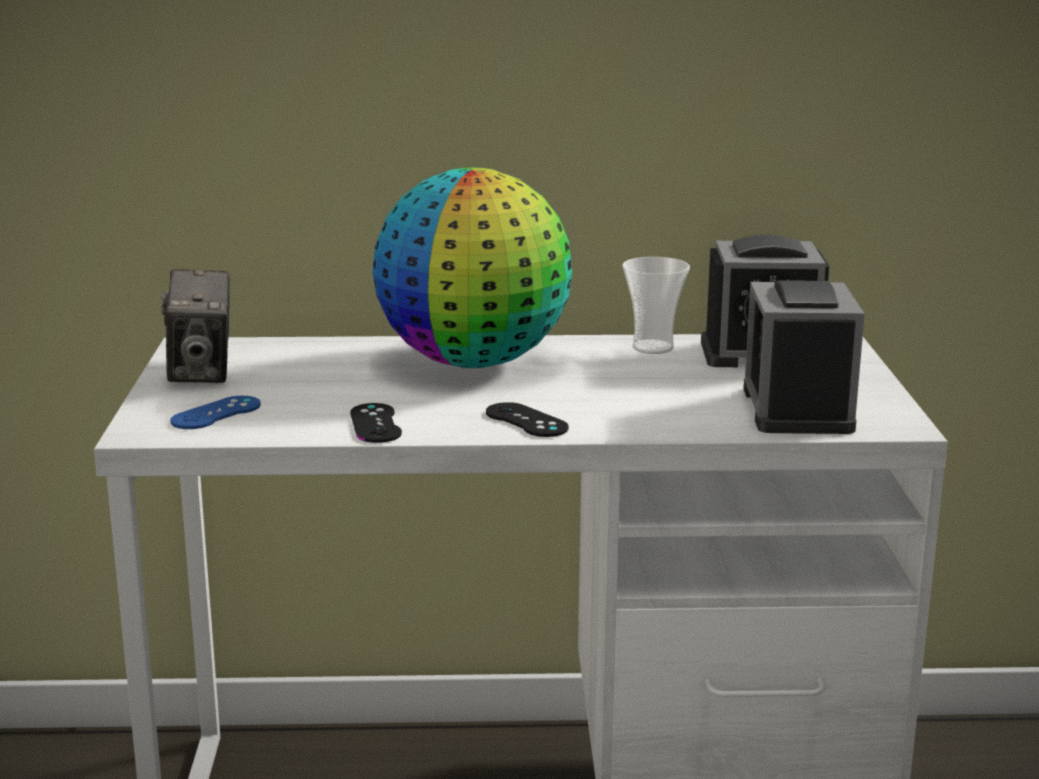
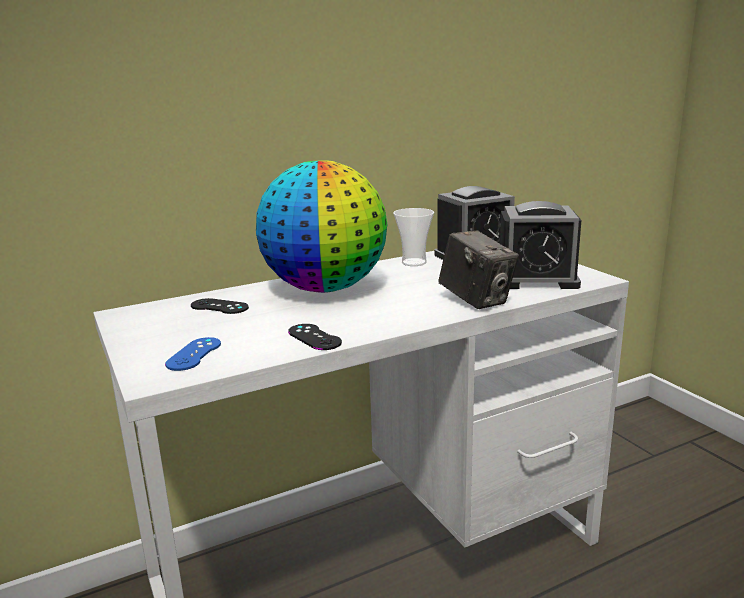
camera: 25 degrees left, 0 degrees up
(202, 372) = (150, 329): camera -> camera (476, 300)
(526, 420) = (404, 315): black game controller -> black game controller (219, 307)
(797, 409) = (536, 279): alarm clock -> alarm clock turned 60 degrees counterclockwise

